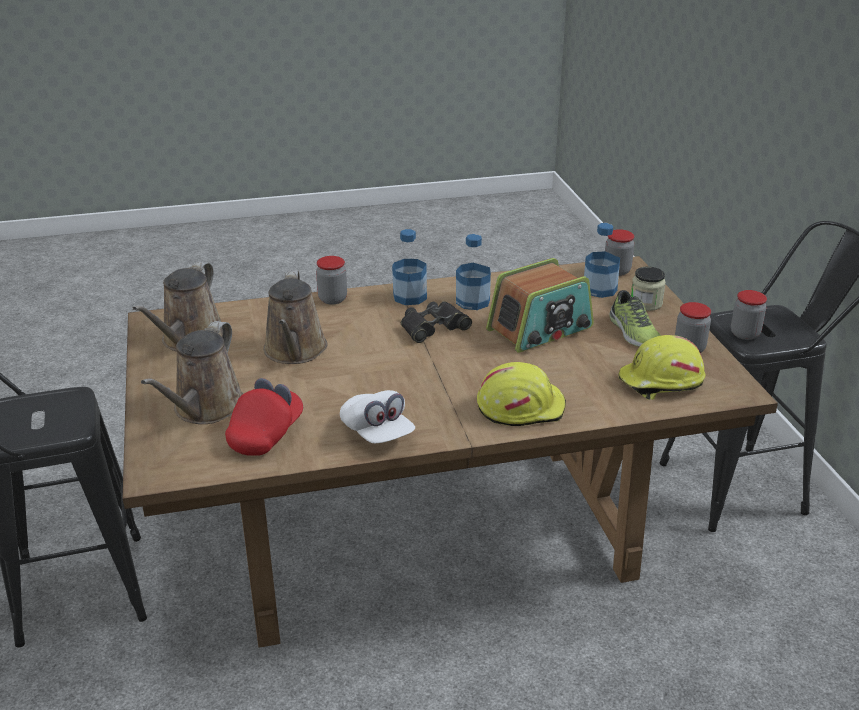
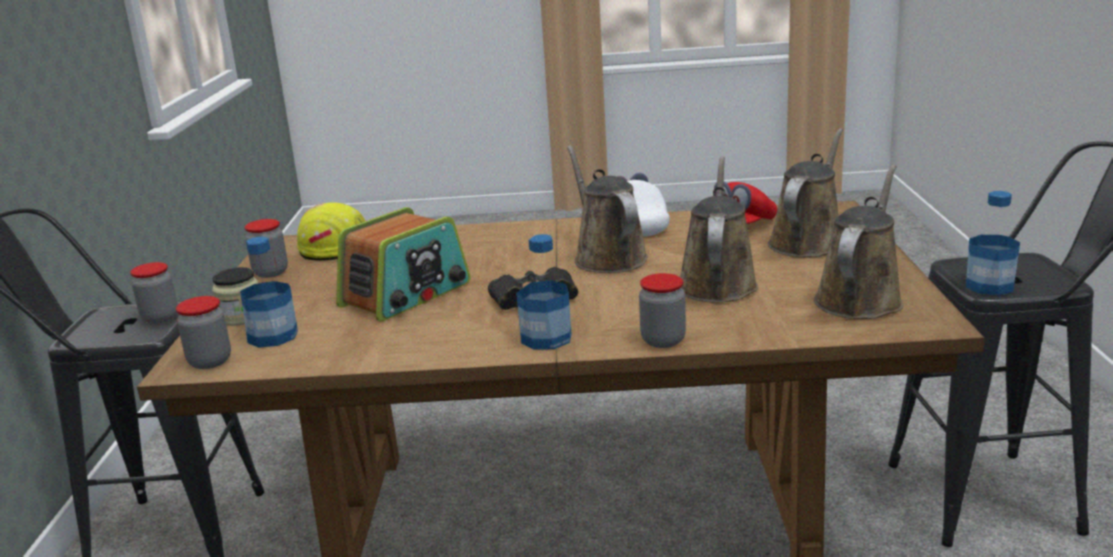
camera: 165 degrees left, 10 degrees down
(393, 380) = (607, 257): none -> brown watering can
(473, 301) = (461, 328): bottle -> bottle (989, 286)
(520, 406) = (493, 238): yellow hard hat -> none
(540, 329) = (406, 295): radio -> radio turned 150 degrees clockwise
(633, 333) = (305, 288): shoe -> none

